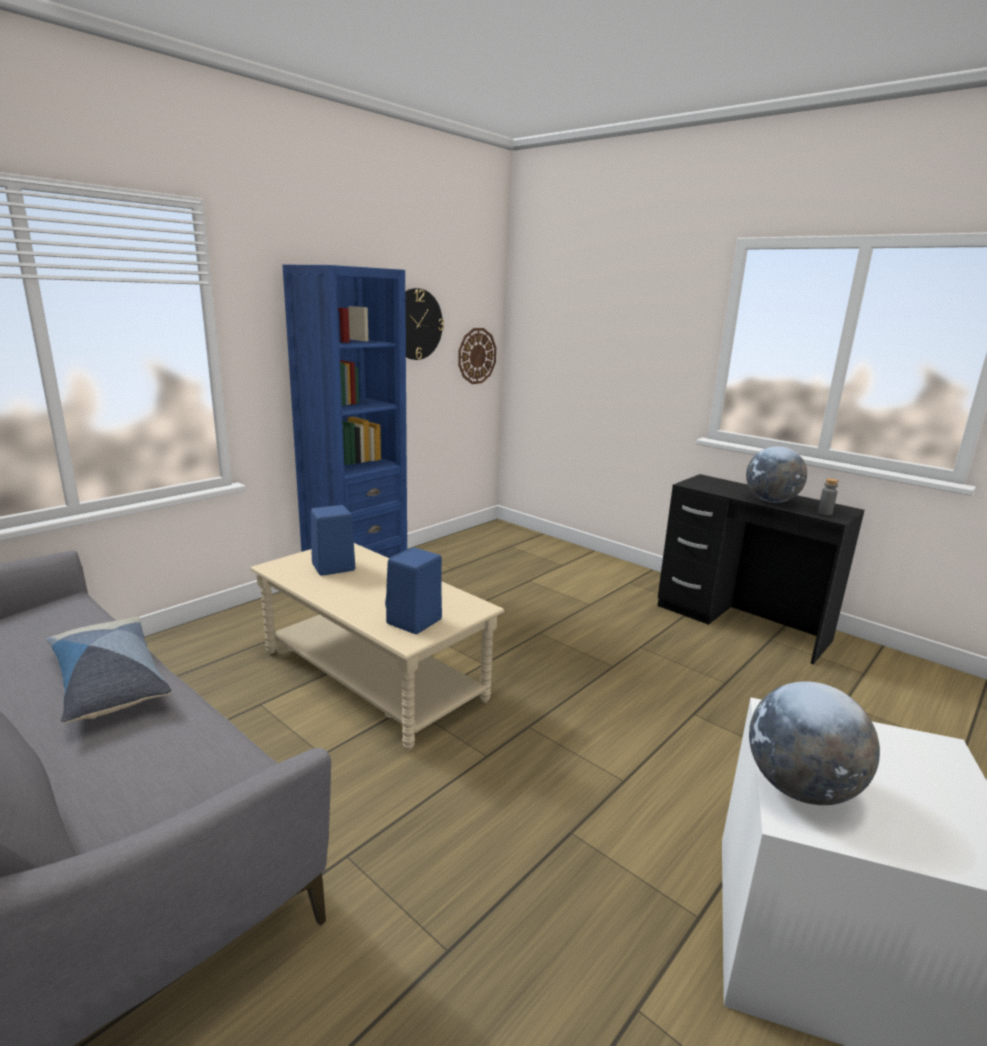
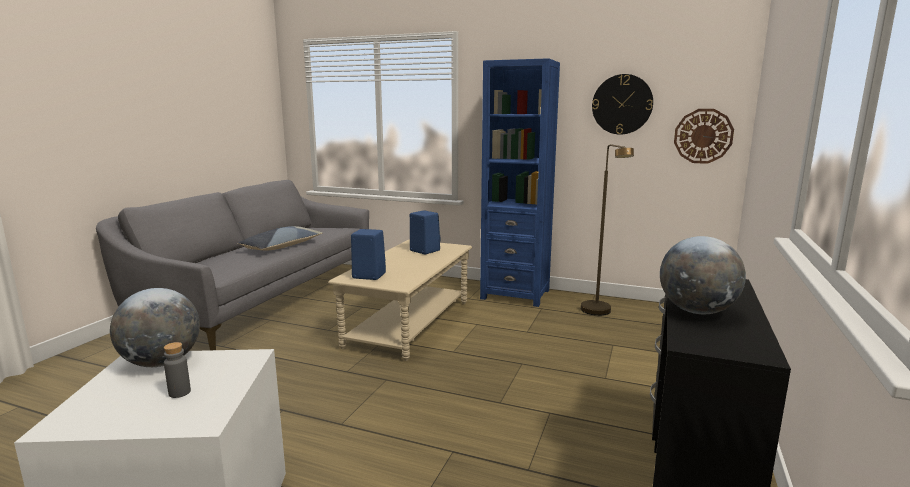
camera: 70 degrees right, 5 degrees down
(455, 562) = (599, 313): none -> brown floor lamp
(824, 513) = (703, 339): grey bottle -> grey bottle (179, 392)

